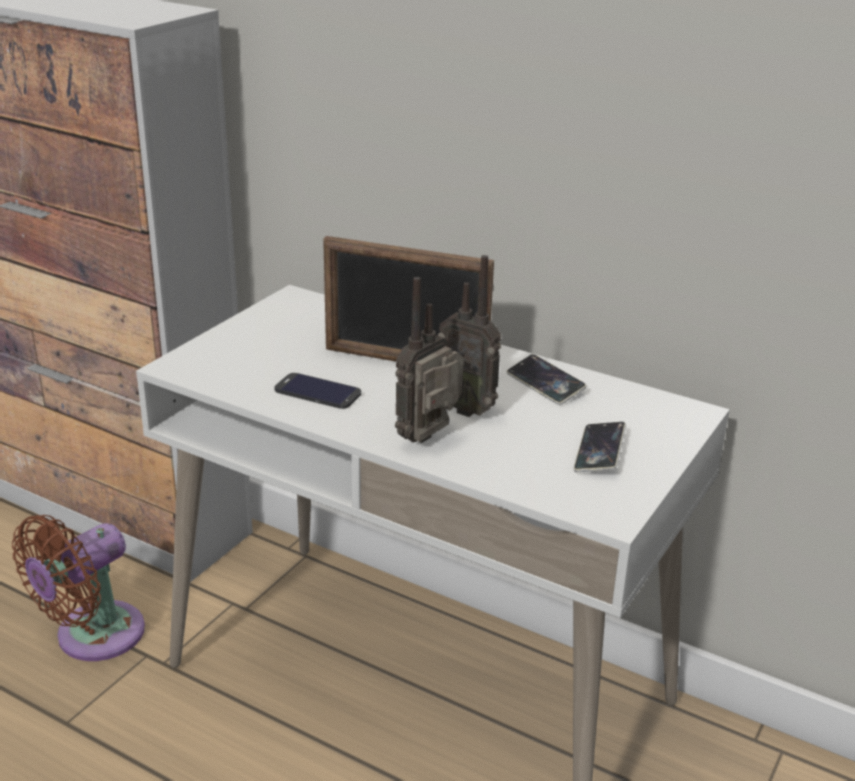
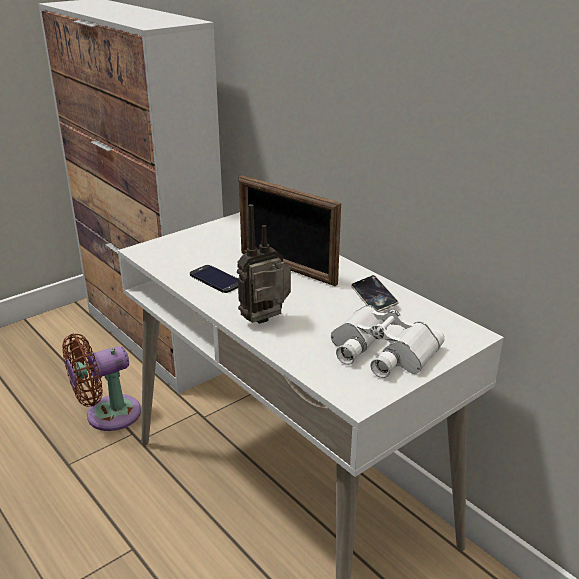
camera: 20 degrees right, 0 degrees up
(466, 408) = (306, 305): radio -> none
(599, 452) = (380, 351): phone -> white binoculars

